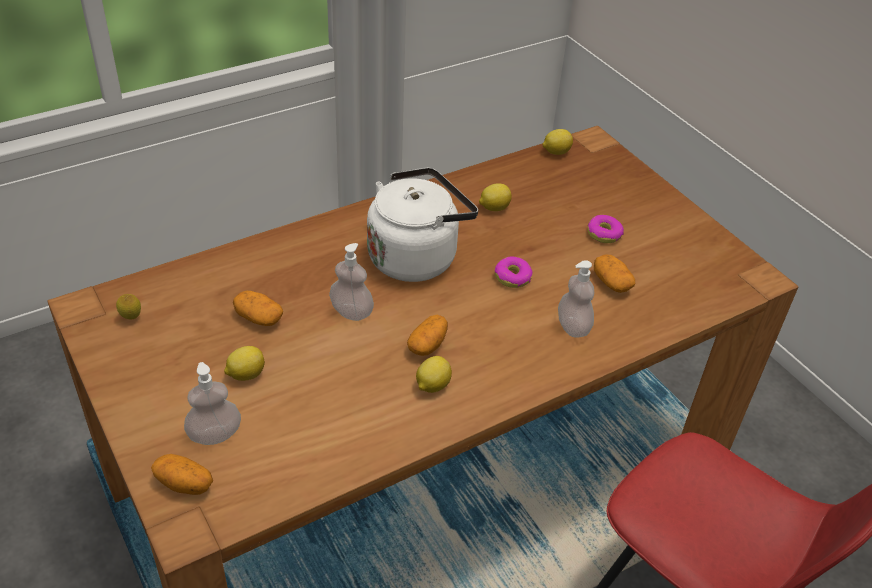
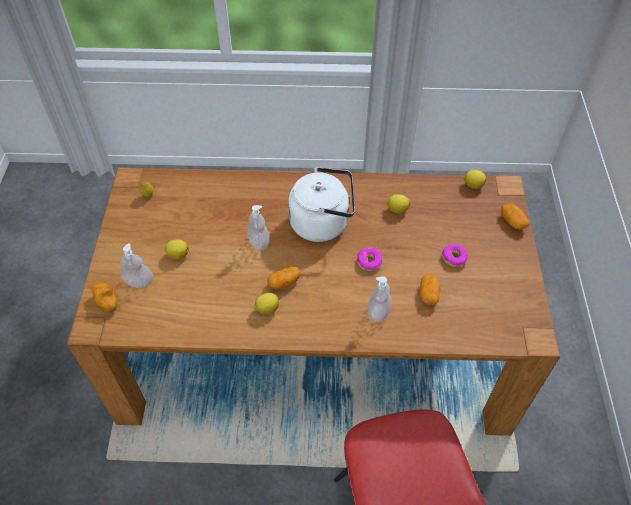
camera: 35 degrees right, 10 degrees up
(258, 318) = (208, 224): potato -> potato (512, 222)

